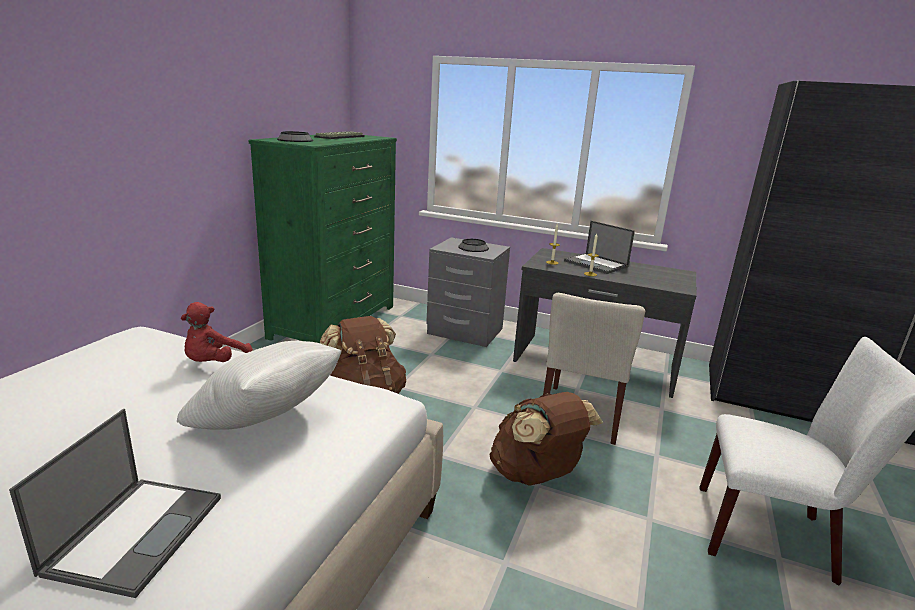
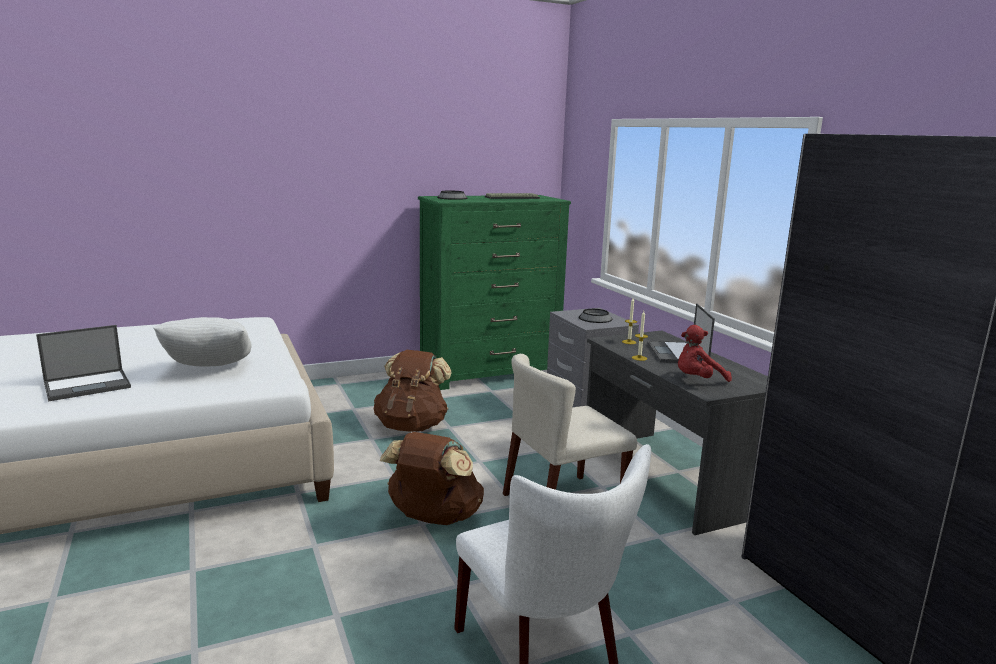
camera: 45 degrees right, 5 degrees down
(214, 363) = (254, 341): red plush toy -> red plush toy (697, 380)

